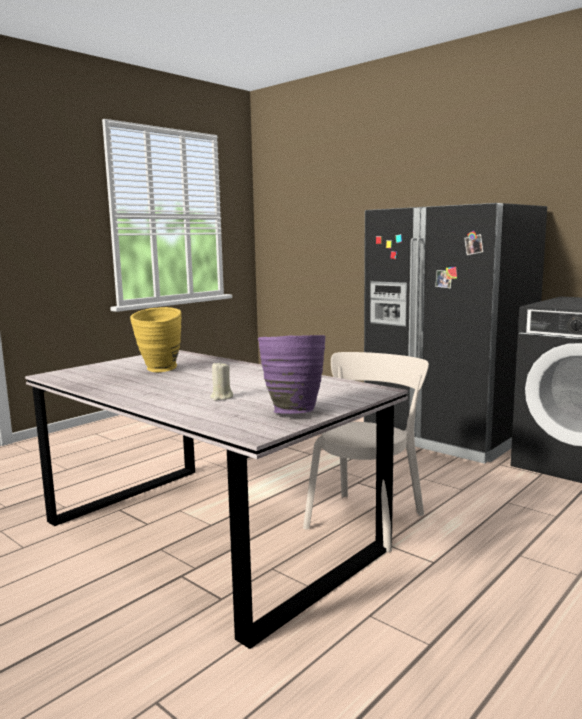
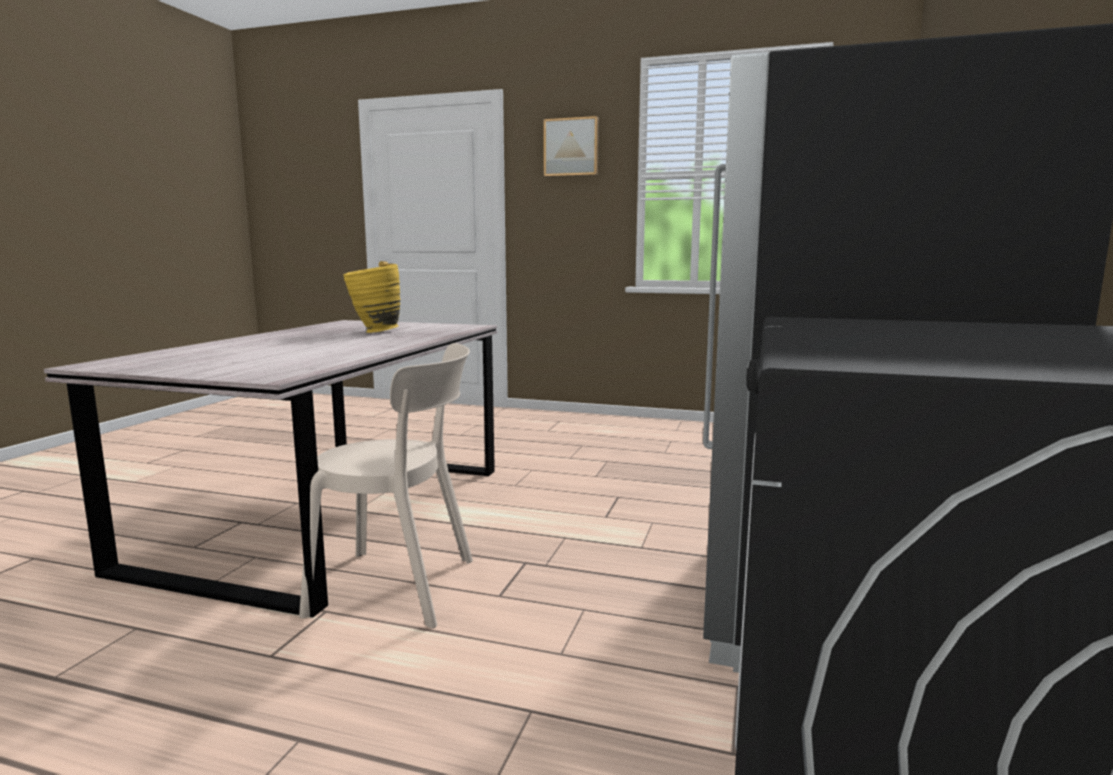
camera: 65 degrees right, 0 degrees up
(53, 186) = (571, 147): none -> picture
(221, 397) = (246, 349): beige candle -> none
(292, 411) = (174, 365): purple vase -> none

